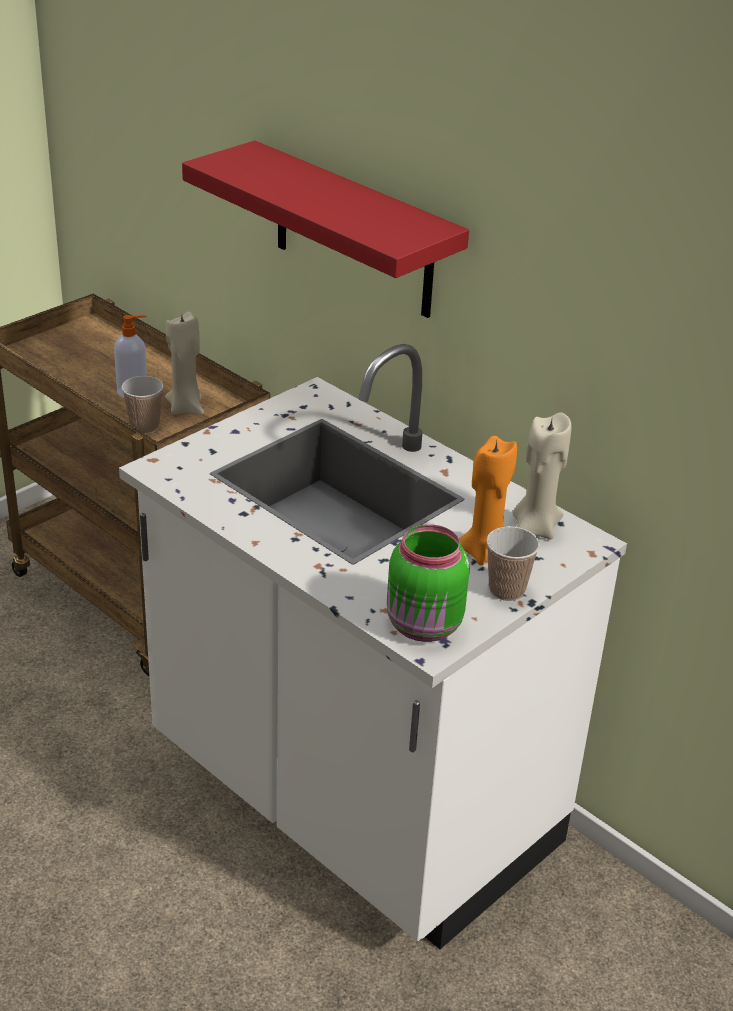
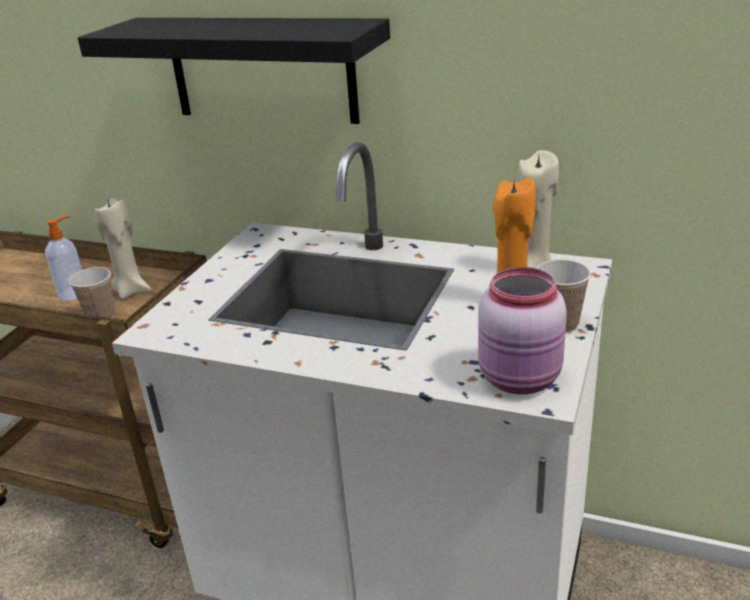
camera: 20 degrees left, 5 degrees down
(353, 232) = (261, 69): red shelf -> black shelf
(425, 626) = (521, 379): green jar -> pink jar

